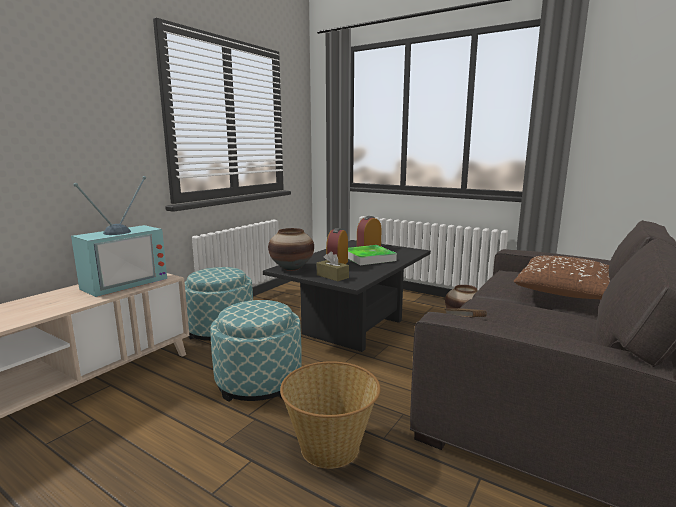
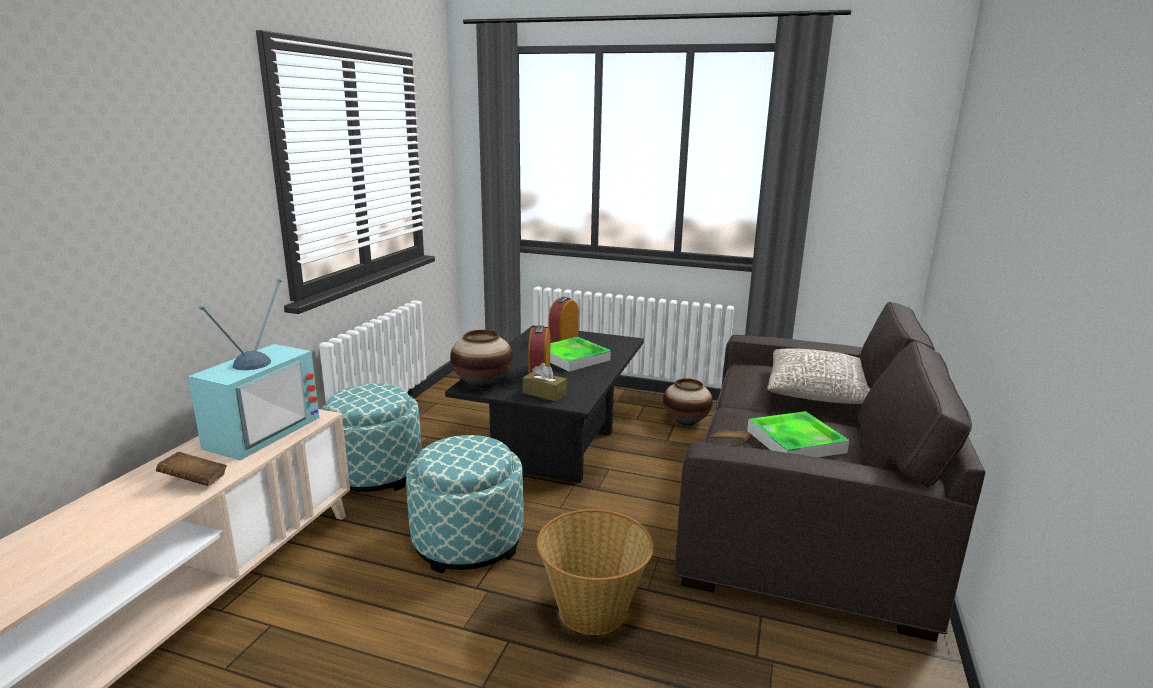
camera: 15 degrees left, 5 degrees up
(56, 306) = (194, 481): none -> brown book
(529, 323) = (795, 441): none -> tray
(567, 292) = (820, 392): brown pillow -> grey pillow

